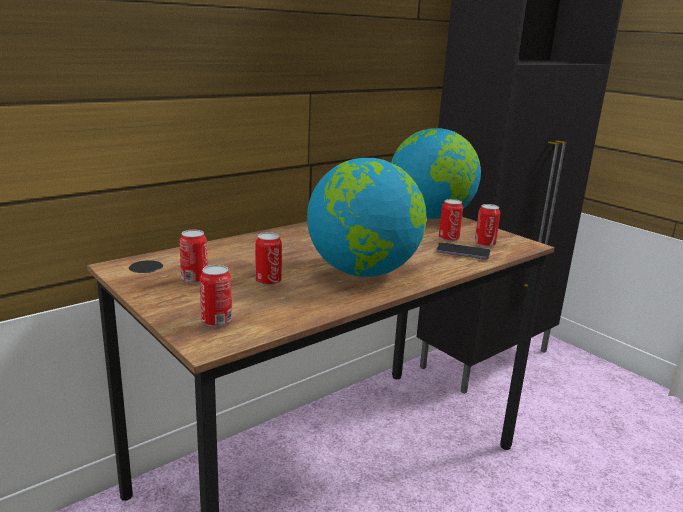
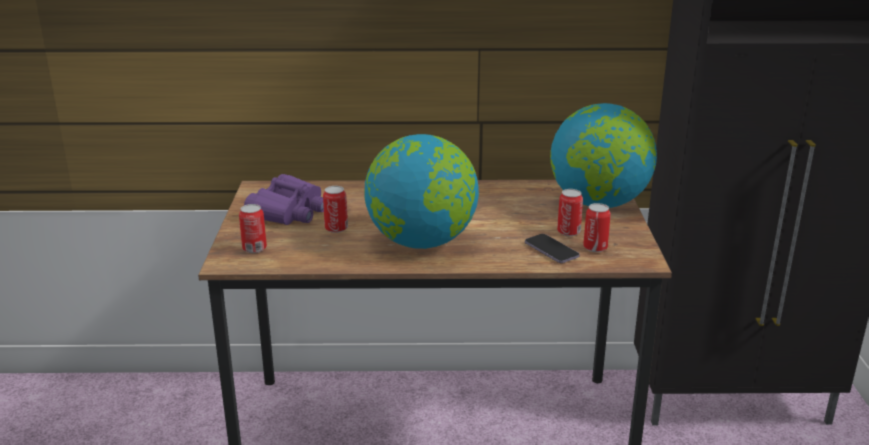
camera: 40 degrees right, 5 degrees up
(194, 279) = (289, 212): can -> purple binoculars

